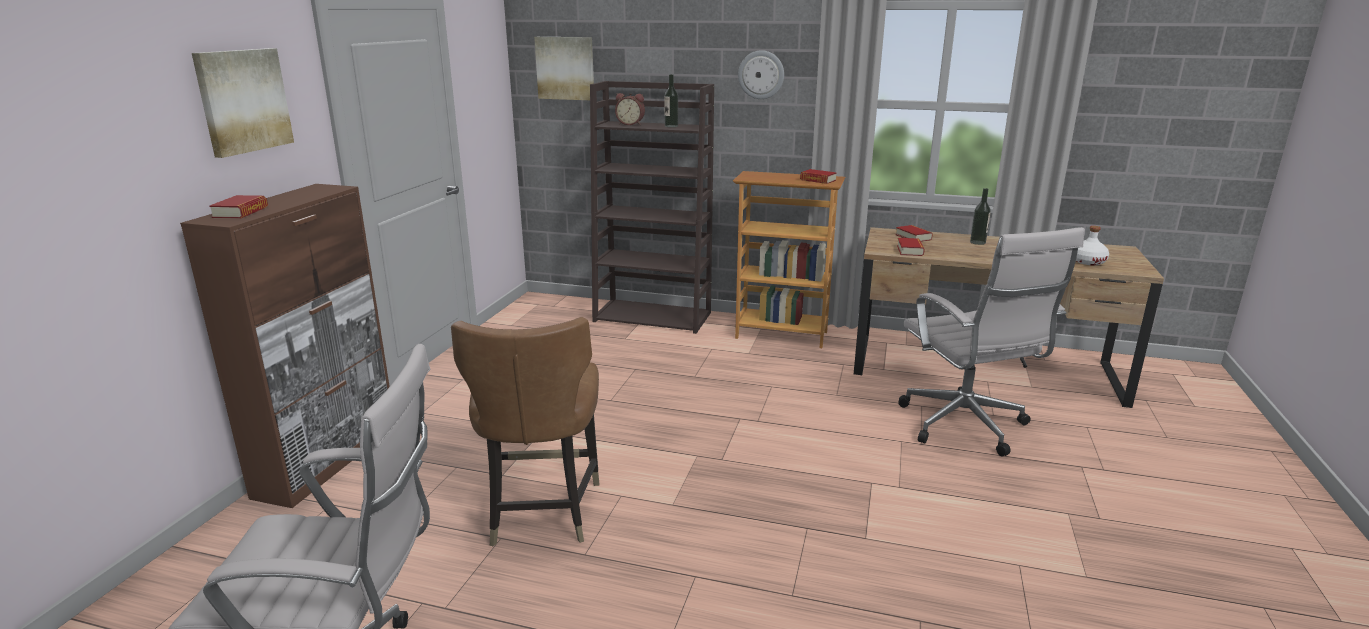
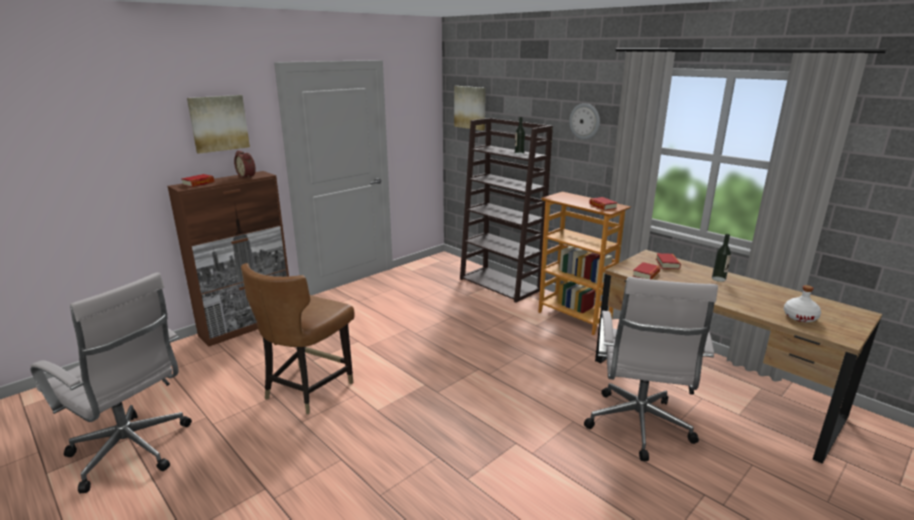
camera: 30 degrees right, 0 degrees up
(630, 124) = (497, 149): alarm clock -> alarm clock (248, 176)

